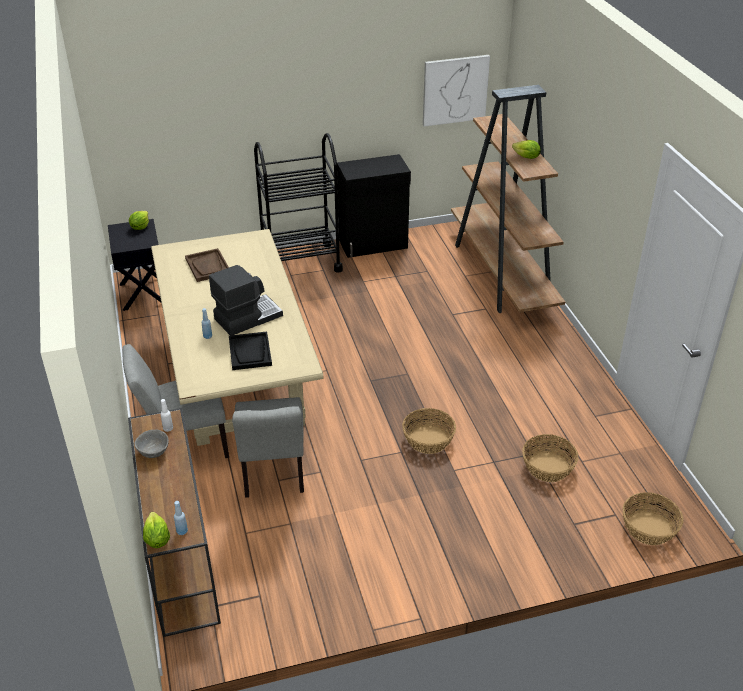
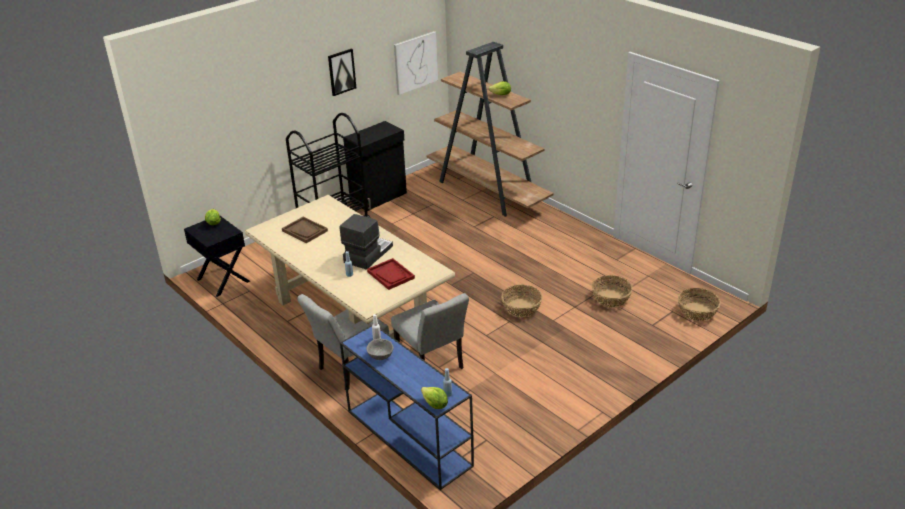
camera: 25 degrees left, 5 degrees down
(179, 554) = (407, 437): brown console table -> blue console table
(250, 352) = (391, 275): black tray -> red tray
(344, 83) = (341, 72): none -> picture

